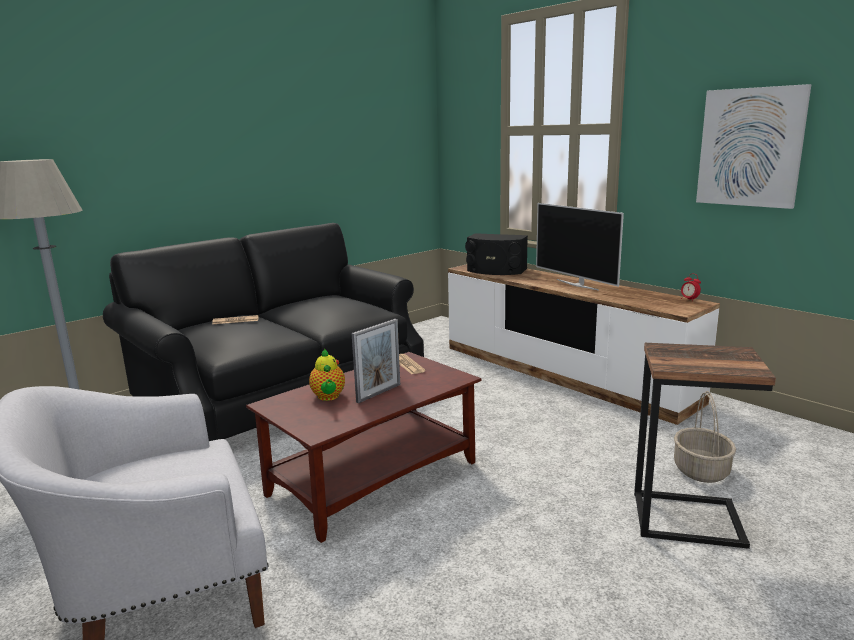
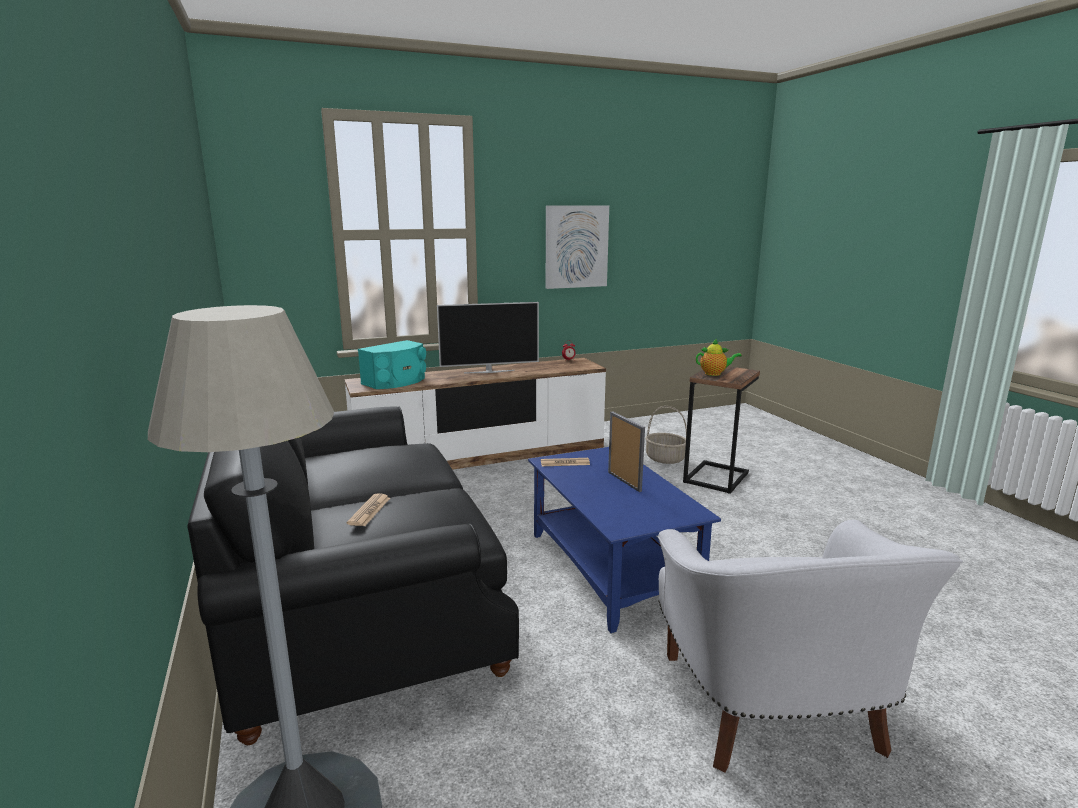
camera: 70 degrees left, 0 degrees up
(328, 397) = (619, 501): teapot -> teapot (714, 374)
(374, 477) = (609, 568): brown coffee table -> blue coffee table
(496, 270) = (396, 381): black speaker -> turquoise speaker

